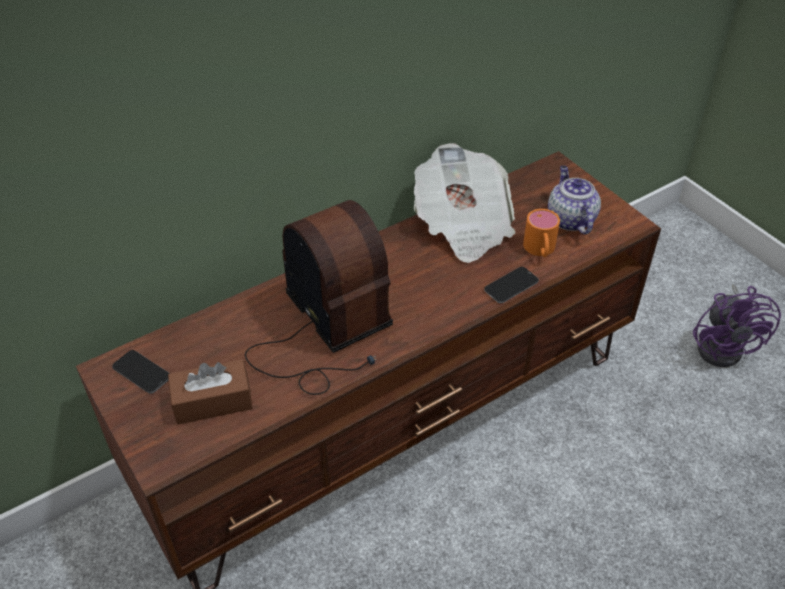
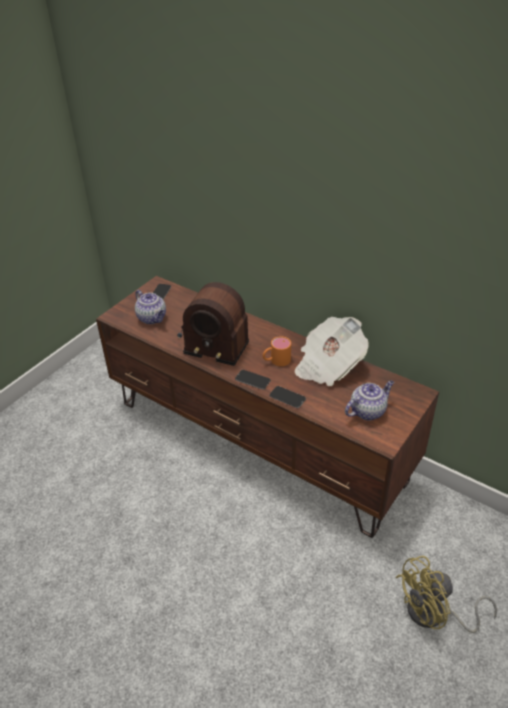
camera: 70 degrees right, 5 degrees down
(213, 401) = (152, 318): brown tissue box -> teapot
(325, 331) = (213, 338): radio -> radio turned 75 degrees clockwise
(455, 312) = (252, 380): none -> phone
(540, 250) = (327, 403): orange mug -> orange mug (276, 360)
(724, 346) = (434, 615): purple fan -> yellow fan

